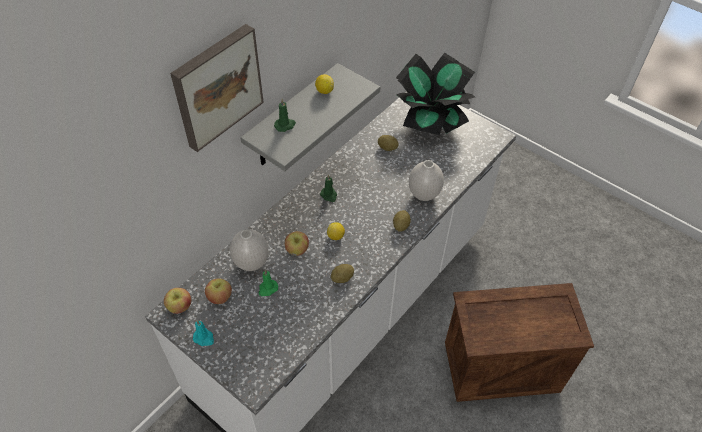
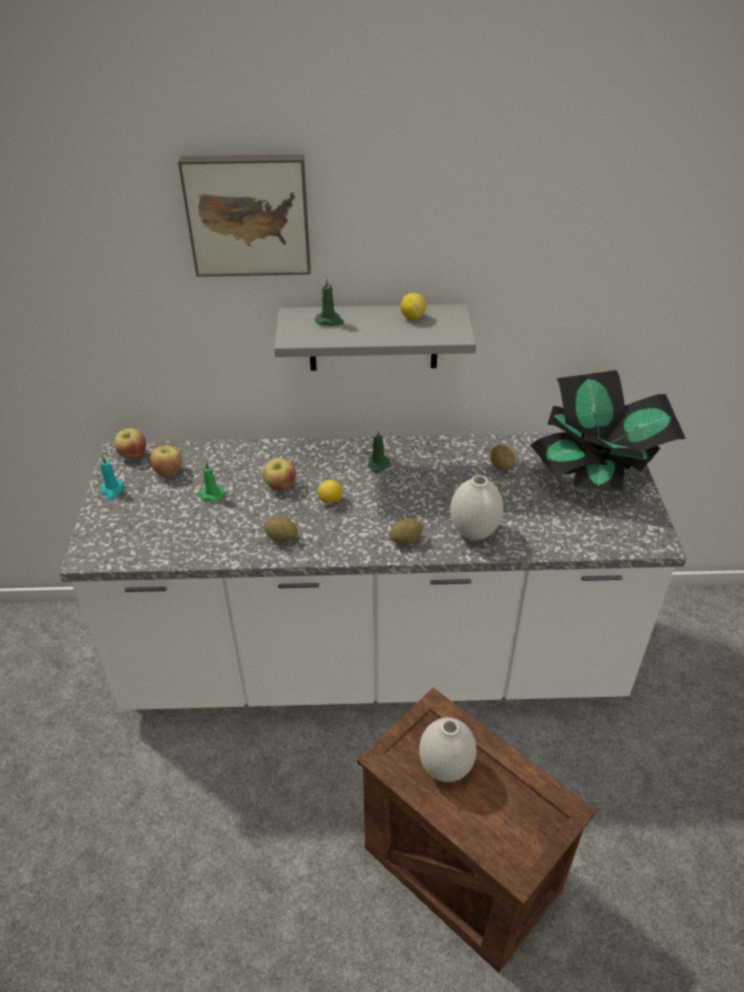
camera: 50 degrees right, 10 degrees down
(252, 263) = (230, 466): white vase -> white vase (446, 768)

